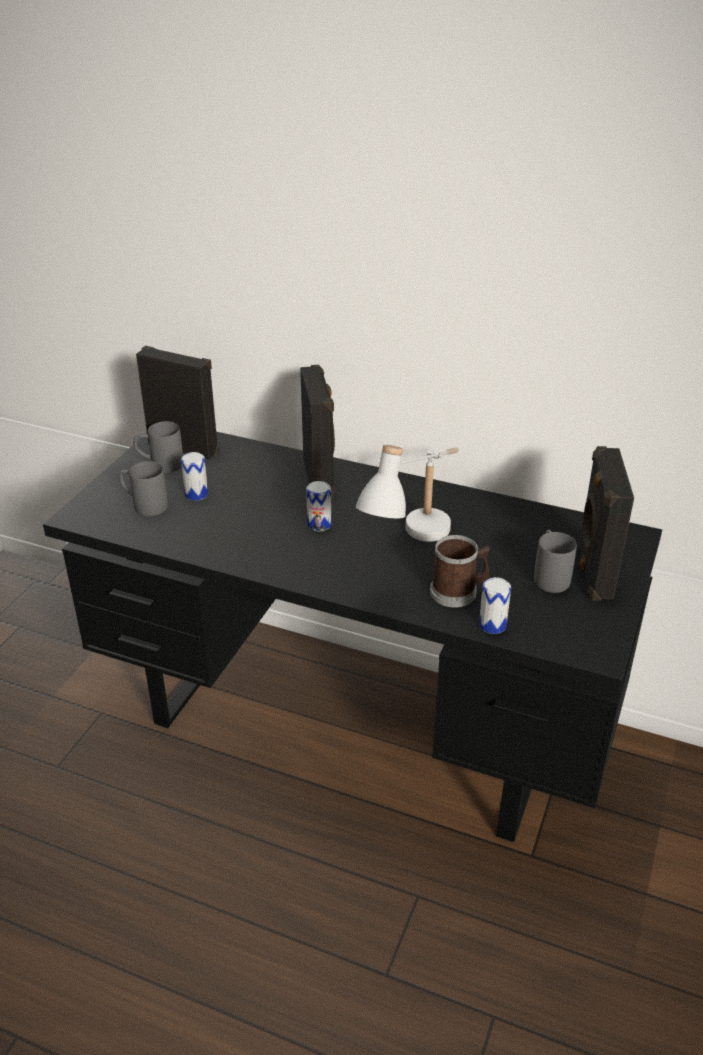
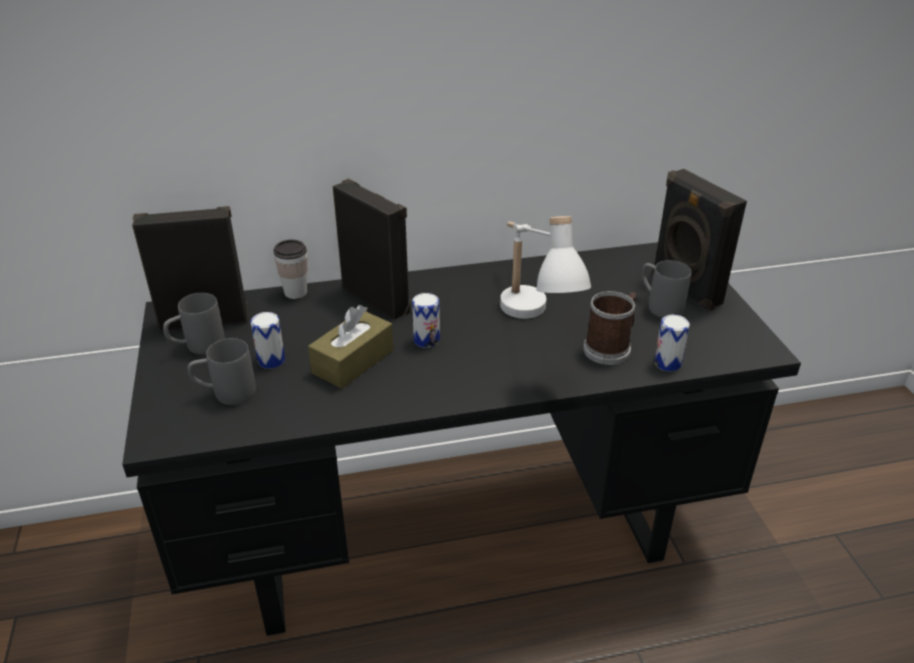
camera: 35 degrees left, 0 degrees up
(249, 518) = (353, 361): none -> brown tissue box
(266, 450) = (295, 292): none -> cup

